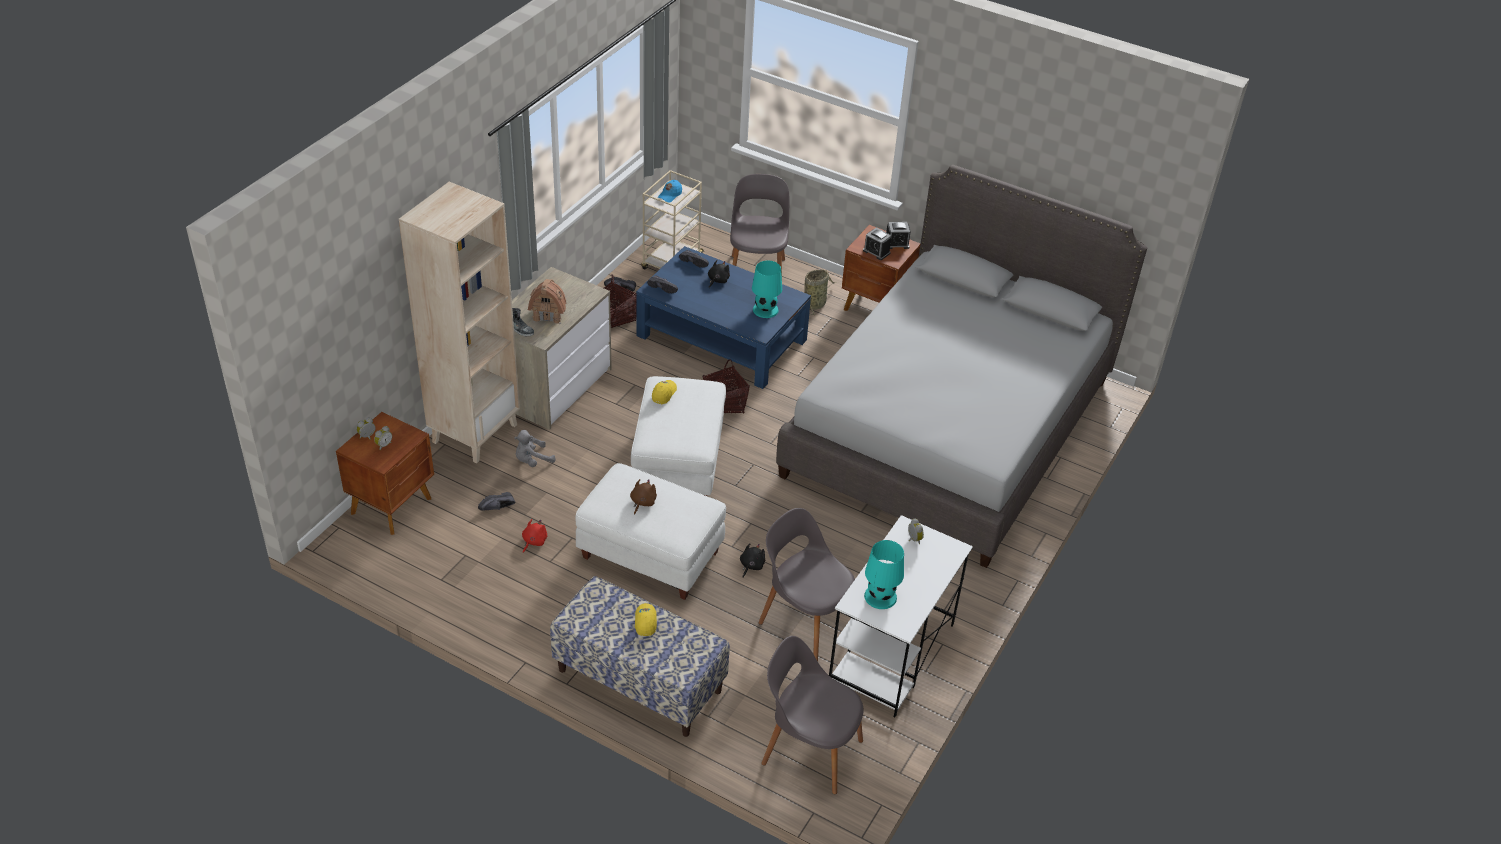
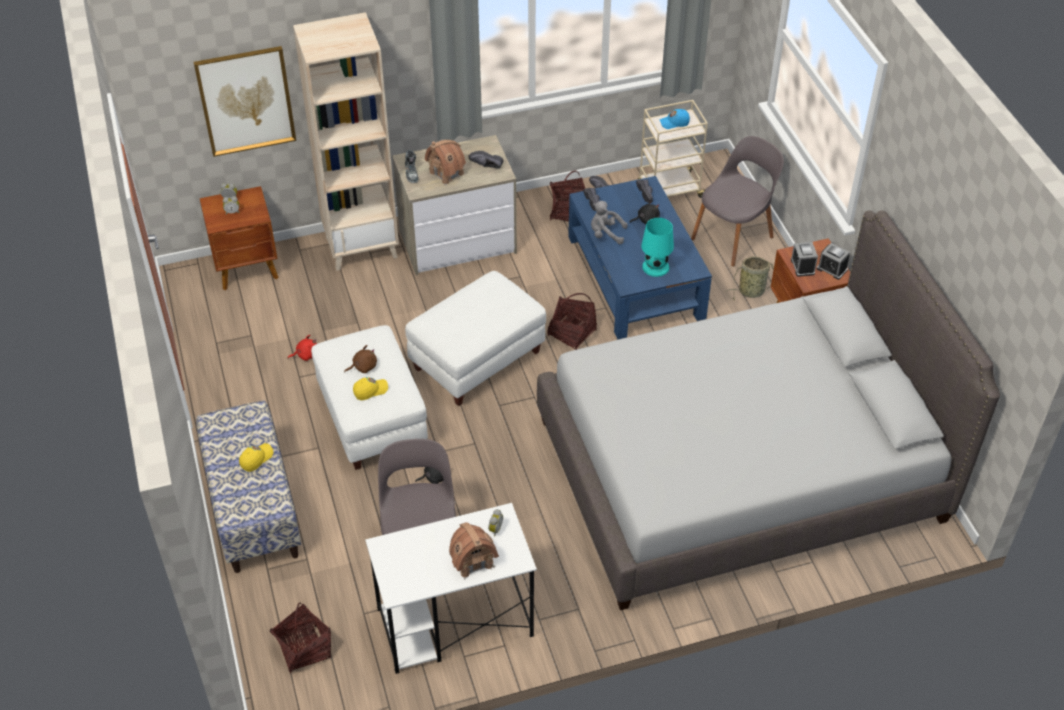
camera: 45 degrees right, 5 degrees up
(363, 321) = (246, 101): none -> picture
(498, 508) = (311, 314): black shoe -> black shoe (486, 166)
(532, 460) = (376, 292): grey plush toy -> grey plush toy (606, 234)
(664, 394) = (483, 290): yellow cap -> yellow cap (370, 390)
(809, 750) = (304, 649): grey chair -> basket
(881, 596) = (410, 556): turquoise table lamp -> none
(926, 570) = (472, 560): none -> toy house

